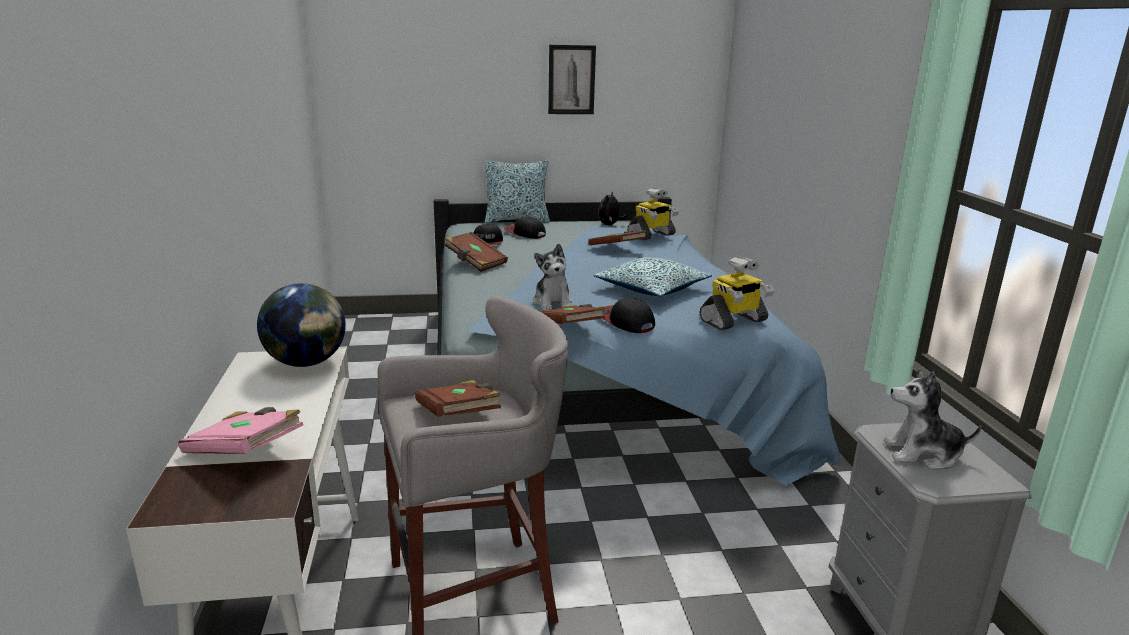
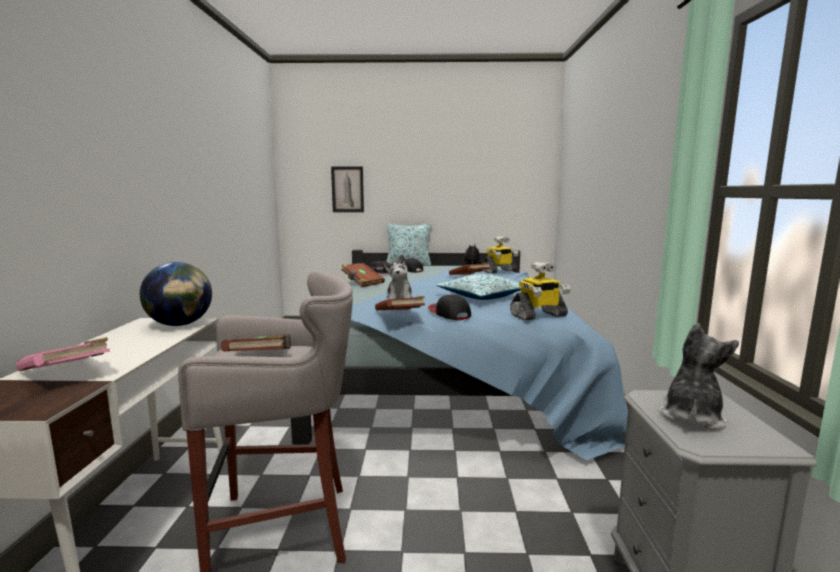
camera: 10 degrees right, 10 degrees down
(571, 80) = (447, 168): picture -> picture (347, 189)
(922, 454) = (691, 416): plush toy -> plush toy turned 105 degrees clockwise

